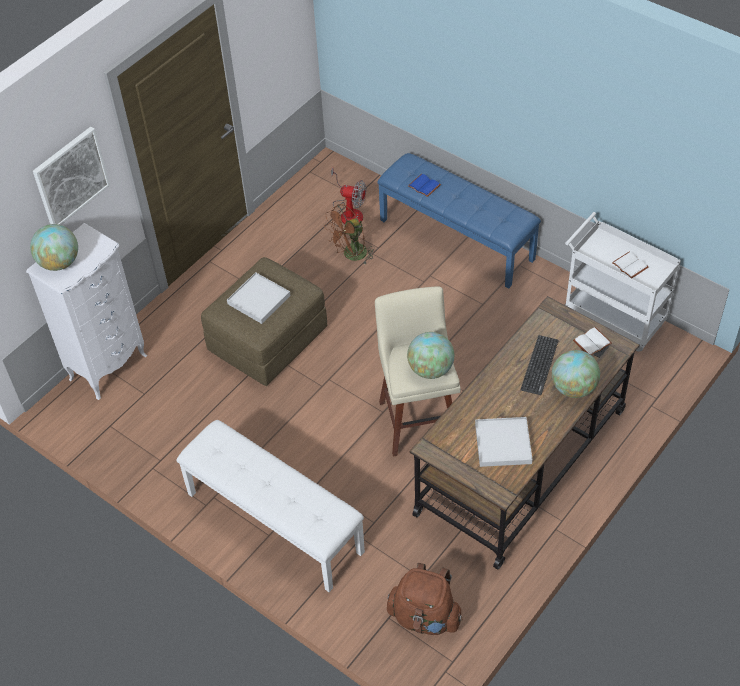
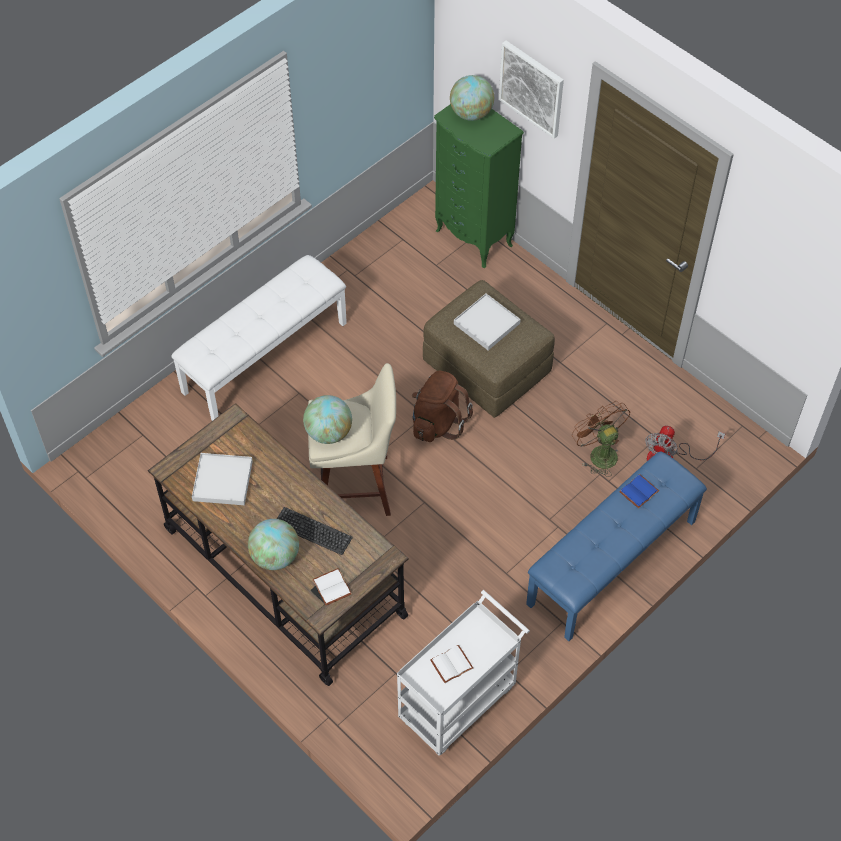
camera: 95 degrees right, 5 degrees up
(110, 368) = (472, 239): white dresser -> green dresser
(425, 617) = (135, 463): brown backpack -> brown backpack (438, 422)

